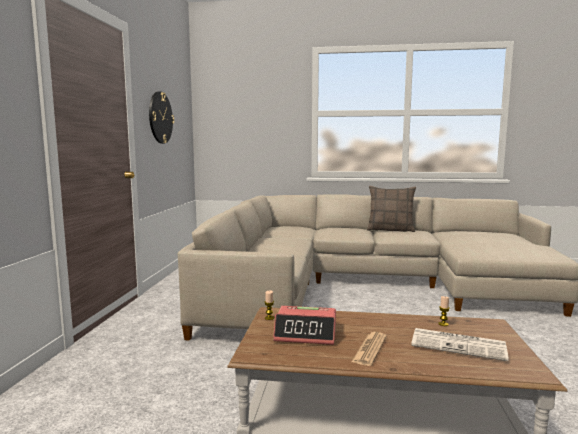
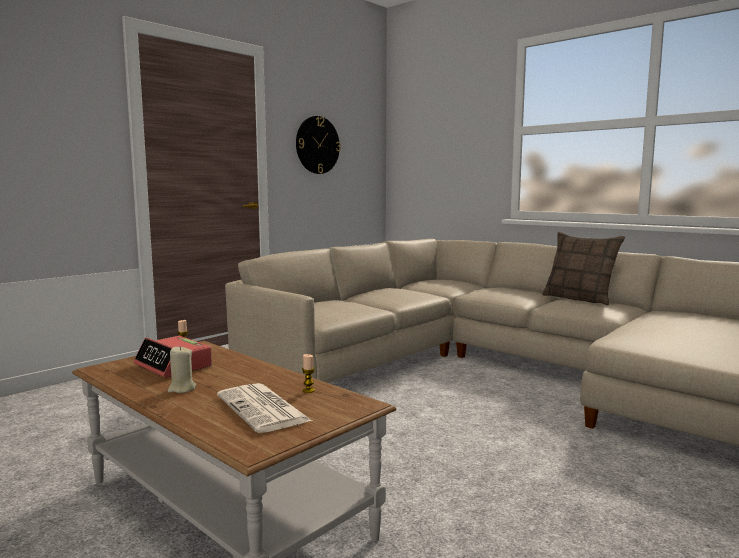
camera: 35 degrees right, 0 degrees up
(369, 349) = (182, 389): newspaper -> beige candle

